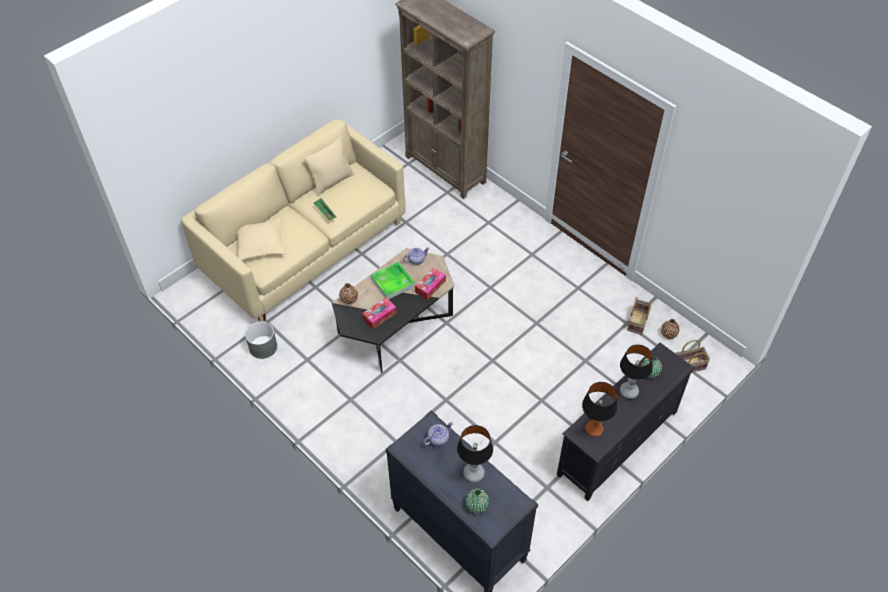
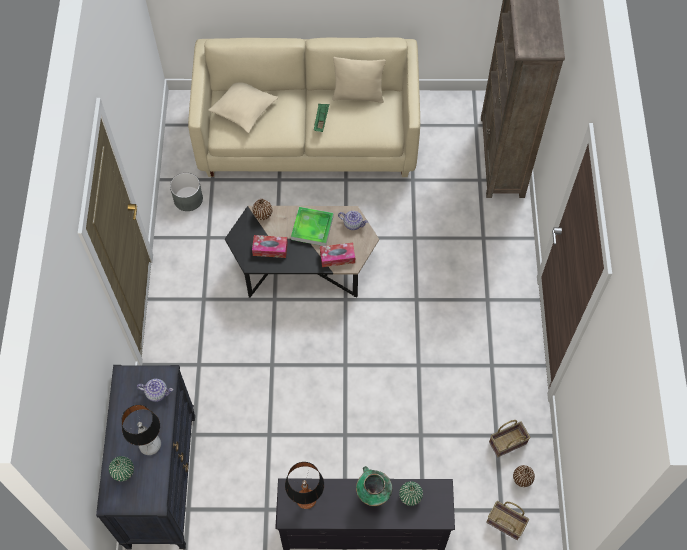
camera: 45 degrees right, 10 degrees up
(628, 391) = (373, 495): table lamp -> vase

